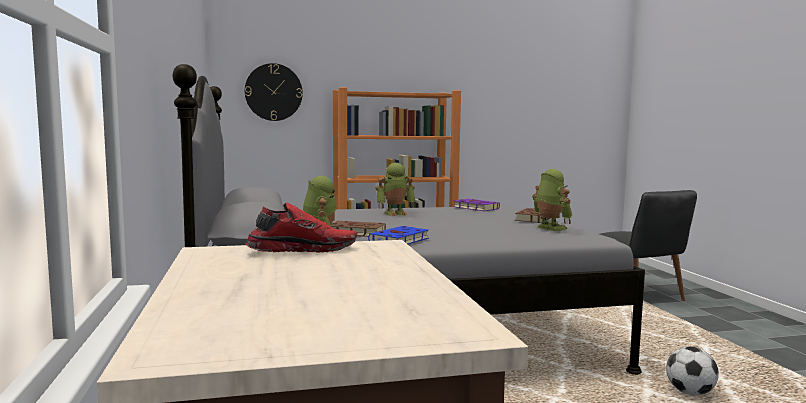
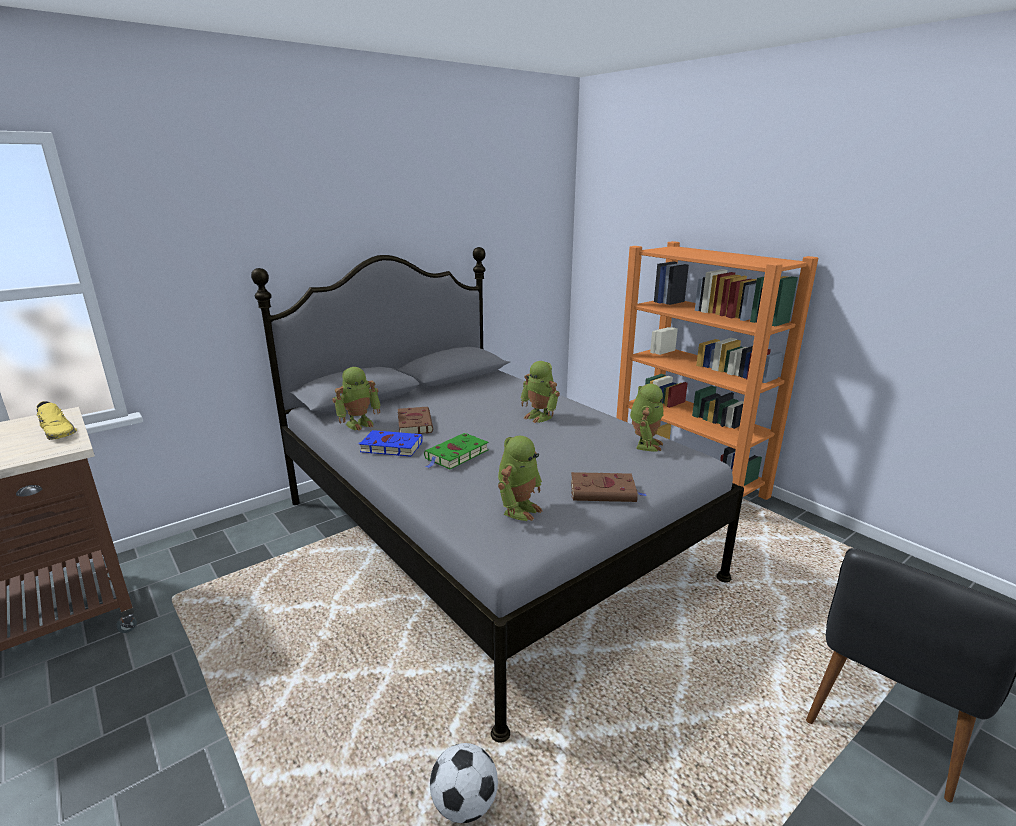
camera: 65 degrees right, 15 degrees up
(273, 92) = (620, 239): wall clock -> none
(303, 249) = (59, 431): red shoe -> yellow shoe
(444, 230) = (456, 455): none -> green book
(474, 208) = (644, 444): purple book -> toy robot

